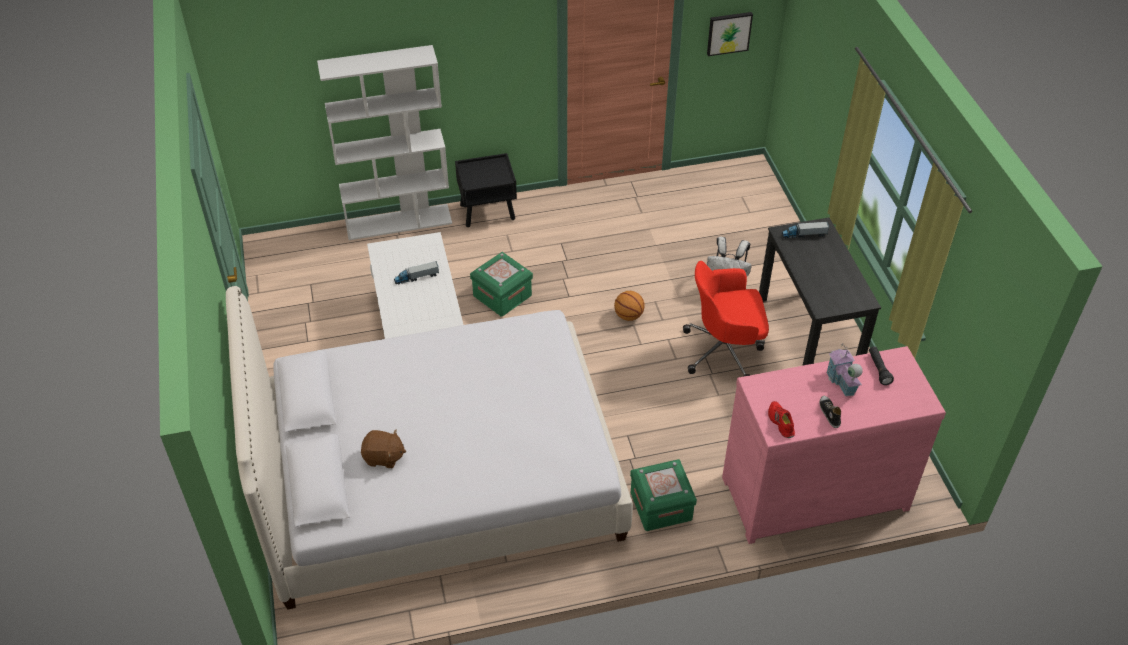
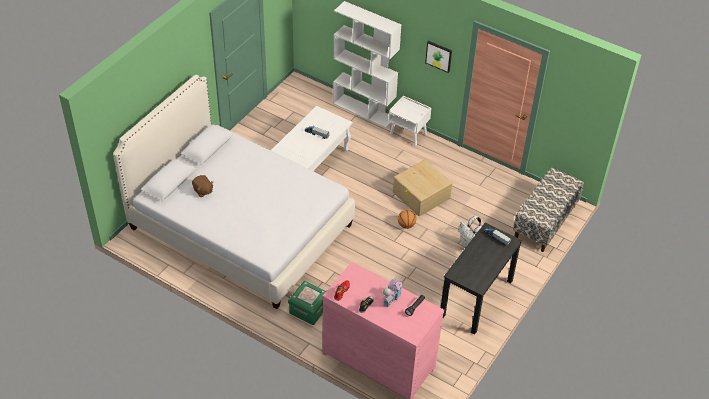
camera: 45 degrees right, 0 degrees up
(488, 212) = (408, 134): black nightstand -> white nightstand
(502, 295) = (364, 175): green storage box -> none
(598, 269) = (421, 195): none -> beige storage box
(724, 351) = (427, 273): red office chair -> none
(728, 33) = (570, 111): picture -> picture (439, 56)
(757, 202) = (545, 222): none -> bench

